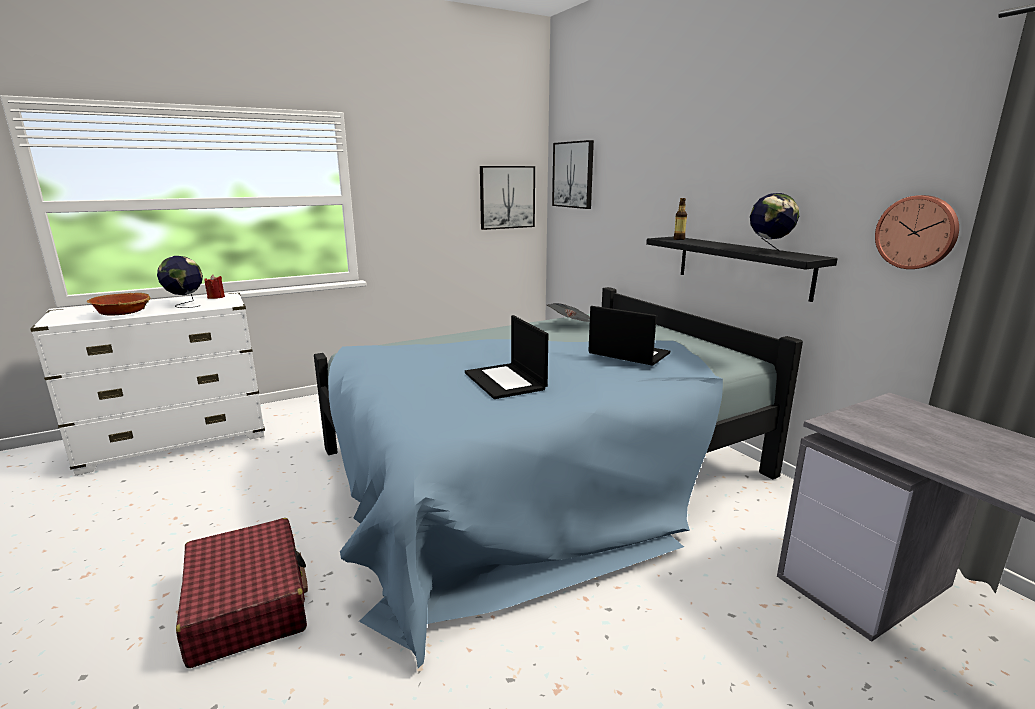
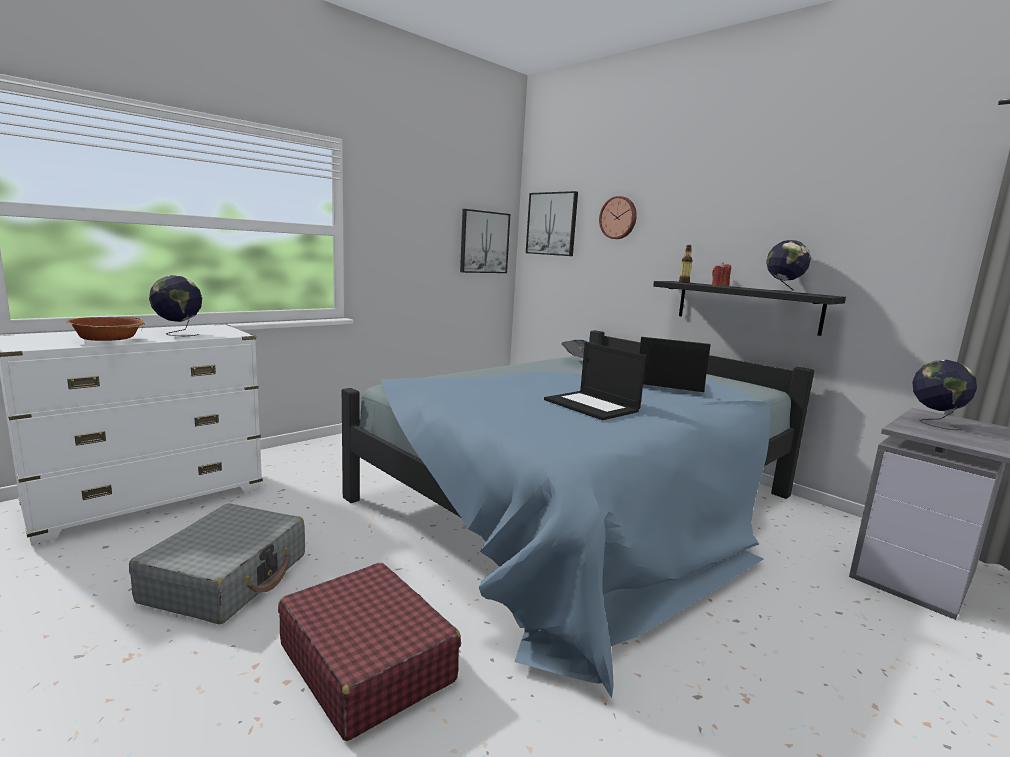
camera: 15 degrees left, 5 degrees down
(191, 516) = (227, 578): none -> grey suitcase
(216, 297) = (205, 328): red candle -> red candle (719, 285)
(887, 415) = (934, 423): none -> globe
(917, 232) = (921, 274): wall clock -> wall clock (618, 218)

